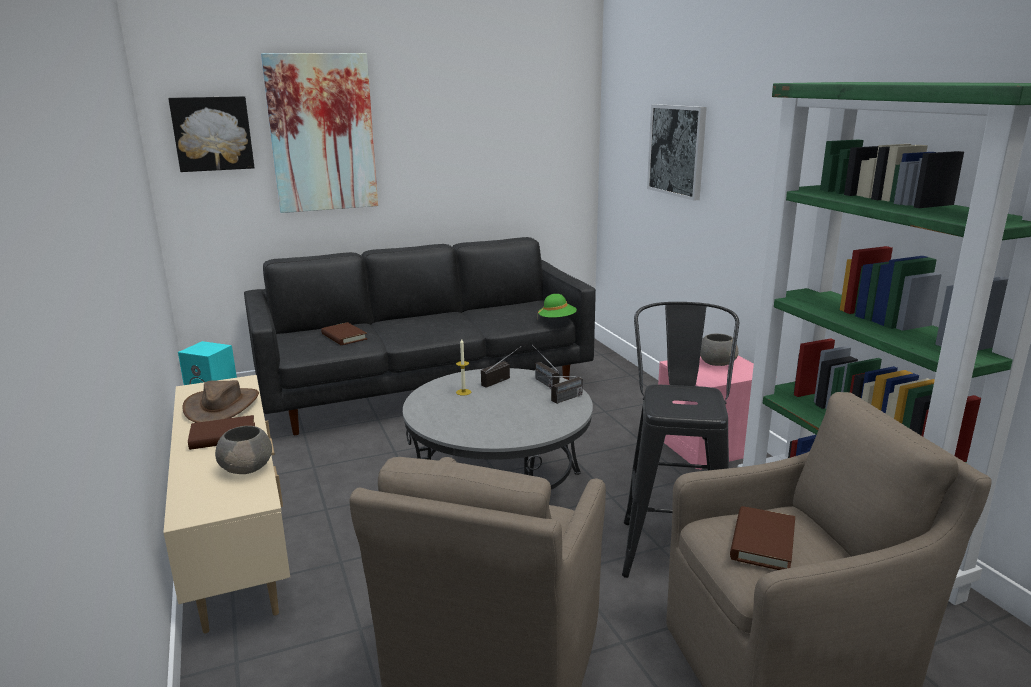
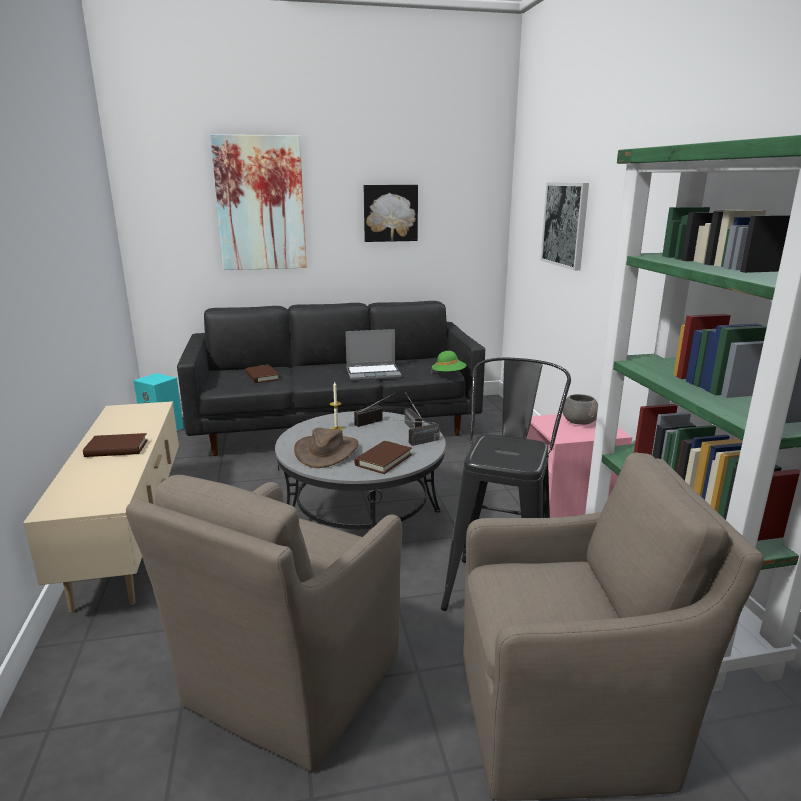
camera: 10 degrees right, 0 degrees up
(212, 133) = (169, 201): picture -> picture (390, 213)
(222, 406) = (130, 424): brown hat -> brown hat (326, 451)
(247, 468) = (119, 476): grey bowl -> none
(473, 324) = (374, 373): none -> laptop
(762, 542) = (534, 593): brown book -> brown book (383, 460)

